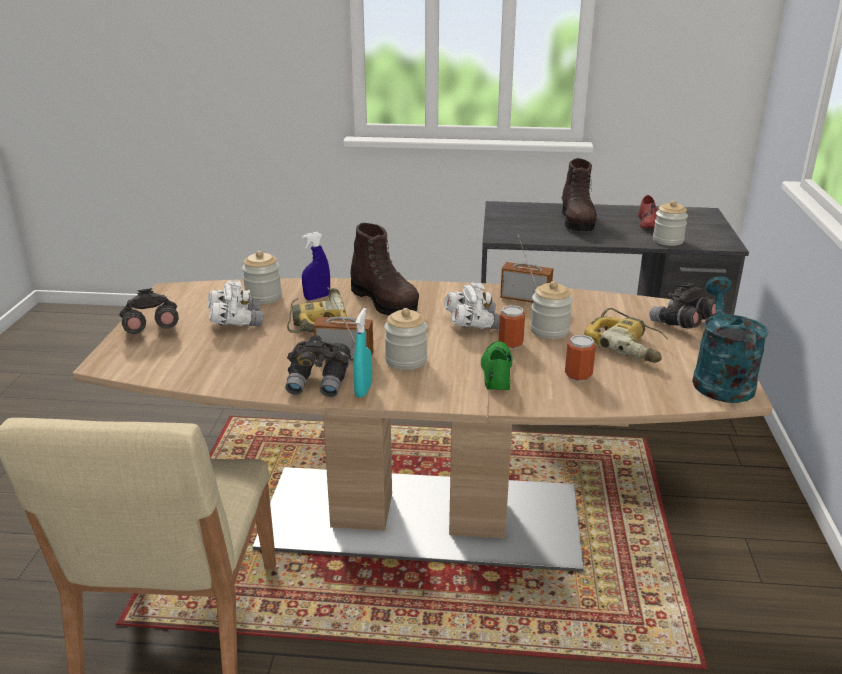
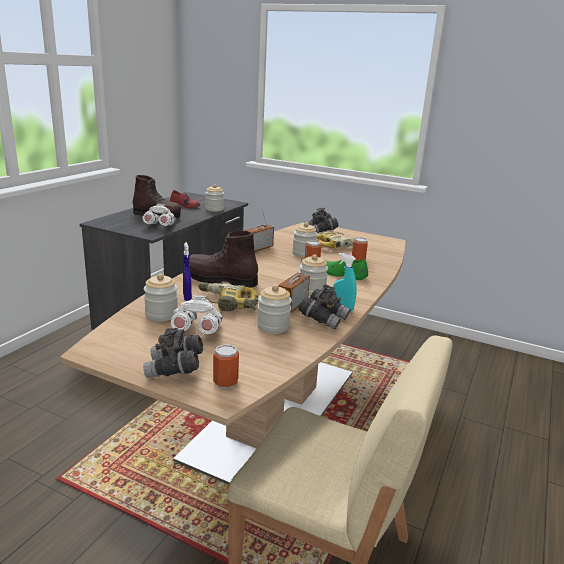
camera: 70 degrees left, 5 degrees down
(135, 358) = (225, 382): none -> can
(275, 356) = (273, 326): none -> jar
(385, 302) = (220, 280): brown boot -> brown boot turned 150 degrees counterclockwise
(472, 324) = (278, 266): white binoculars -> white binoculars (160, 226)
(720, 378) = (377, 240): turquoise watering can -> none

